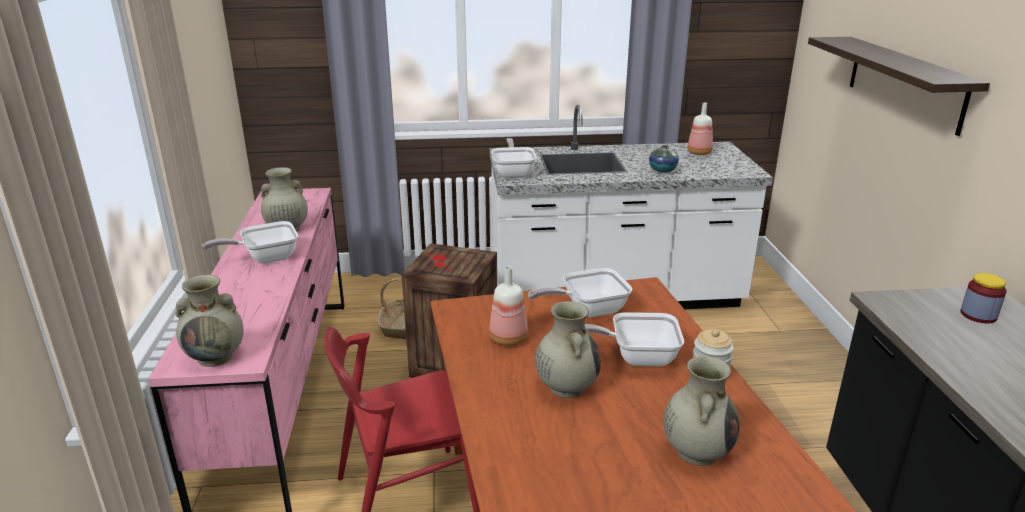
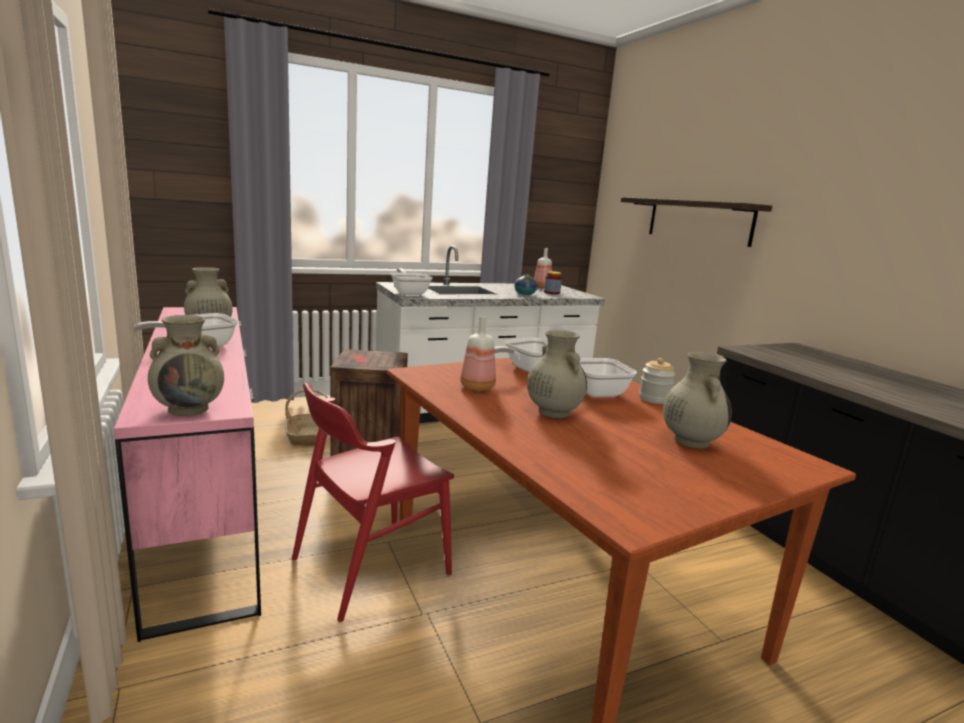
camera: 20 degrees left, 10 degrees down
(978, 315) = (806, 354): jar -> jar (552, 293)

